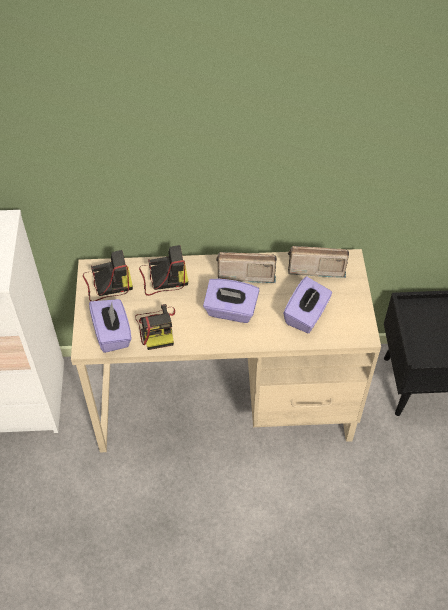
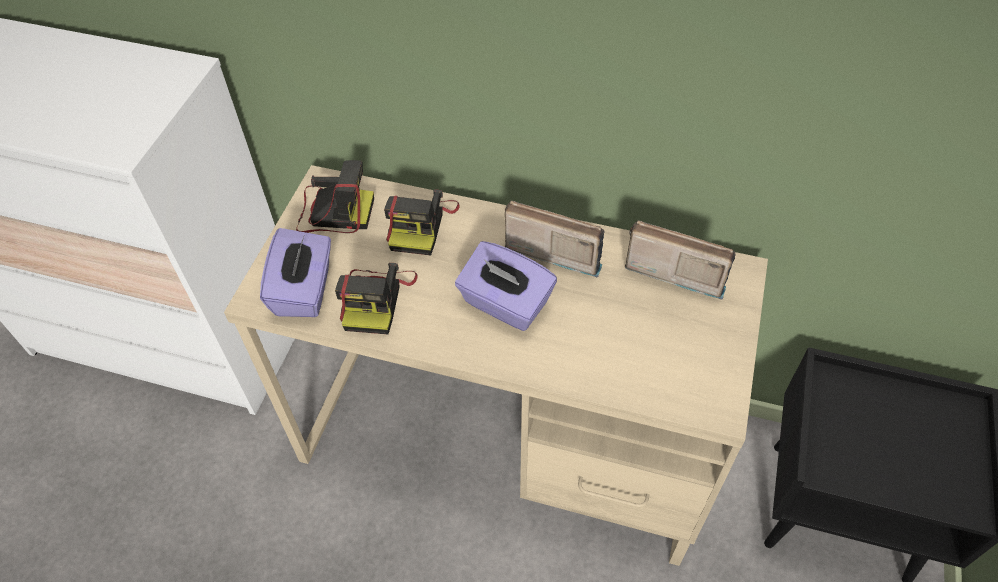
camera: 20 degrees right, 0 degrees up
(162, 278) = (420, 224): camera -> camera turned 90 degrees clockwise
(306, 315) = (629, 346): purple tissue box -> none

